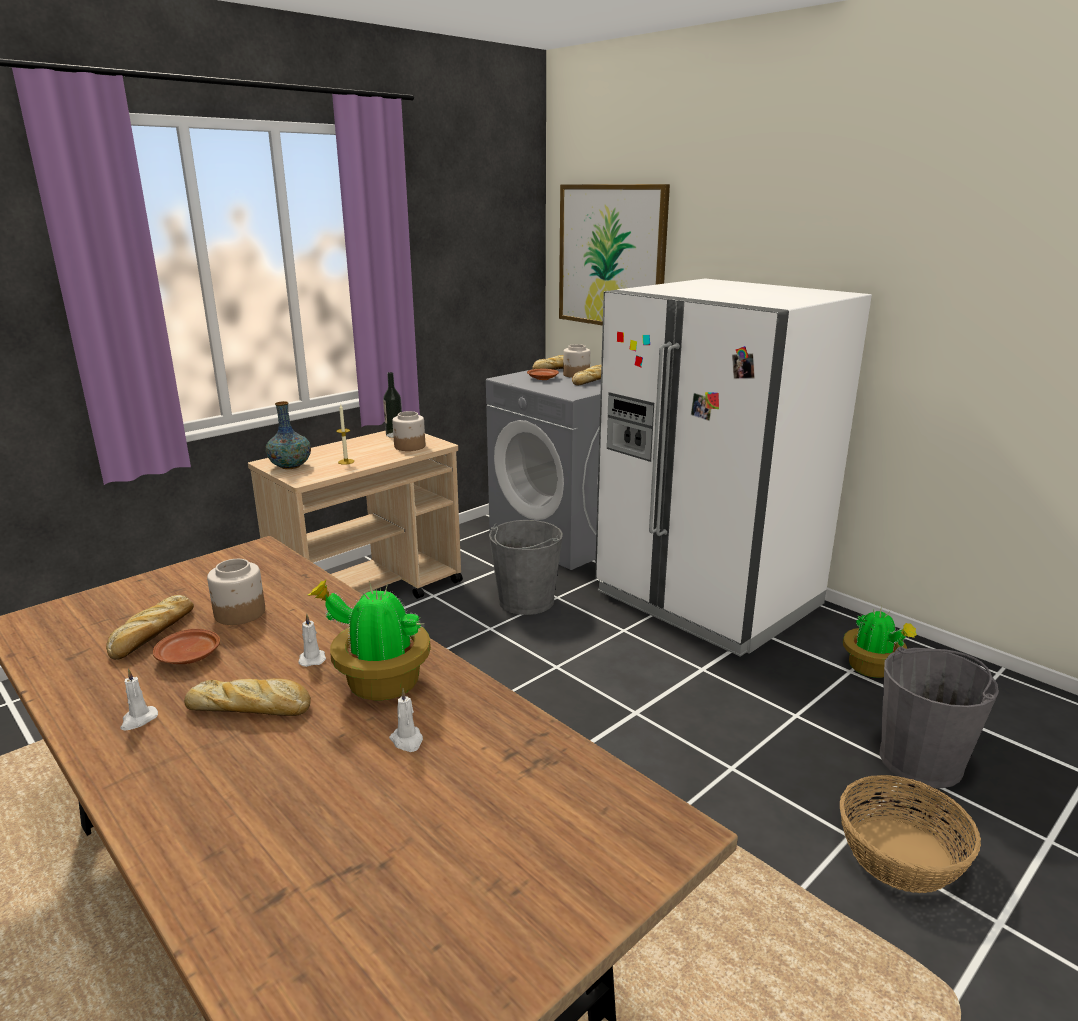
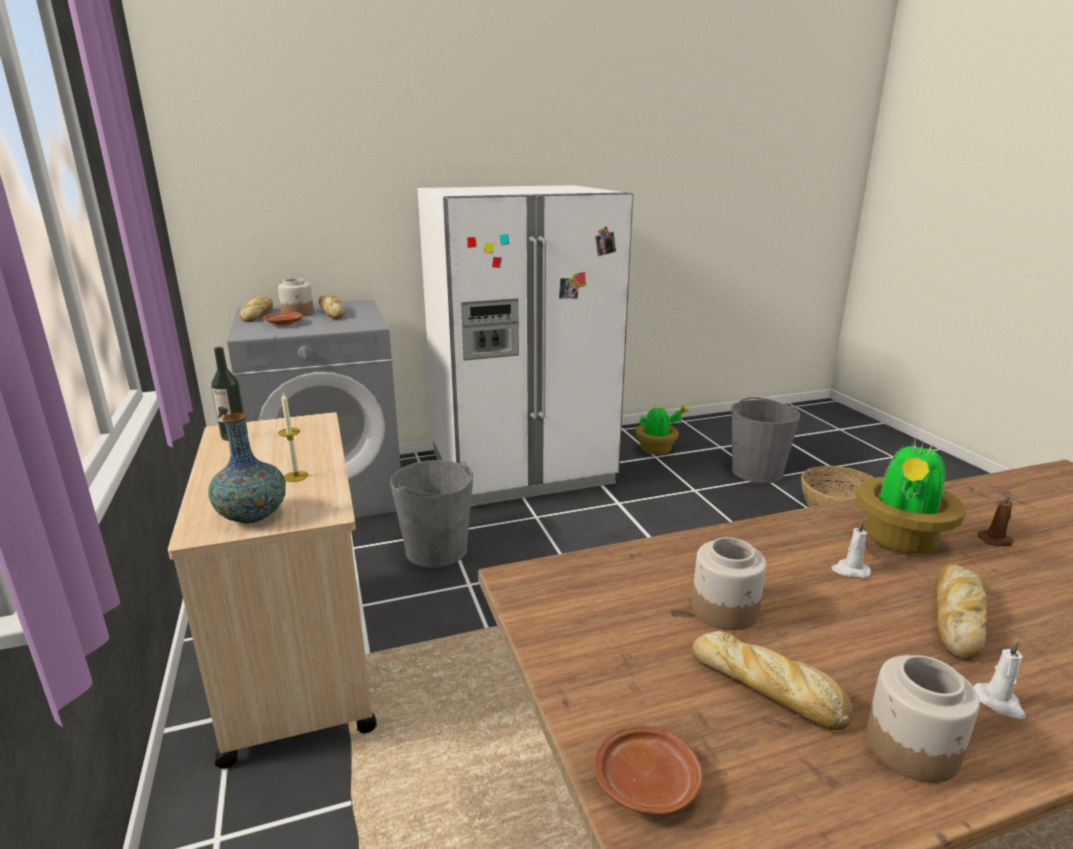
camera: 65 degrees left, 0 degrees up
(189, 657) = (839, 656): brown plate -> brown plate (647, 782)
(407, 741) = (996, 540): white candle -> brown candle
(409, 446) = (298, 434): jar -> jar (912, 748)
(611, 257) = (281, 176): picture -> none

